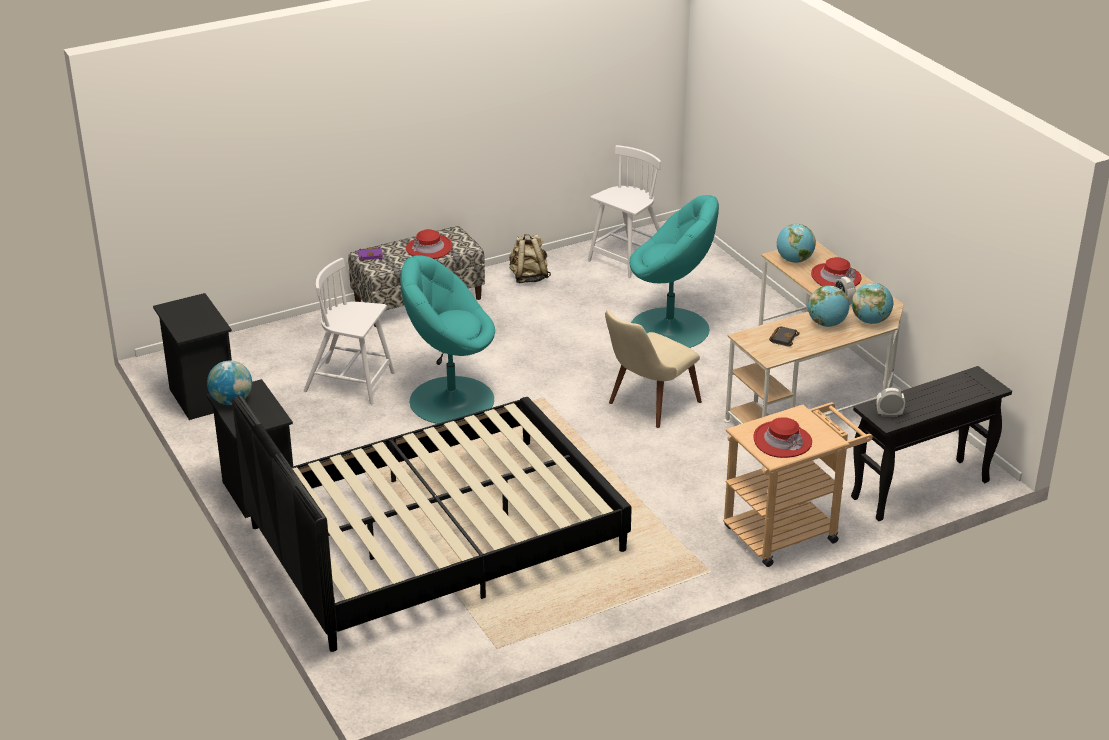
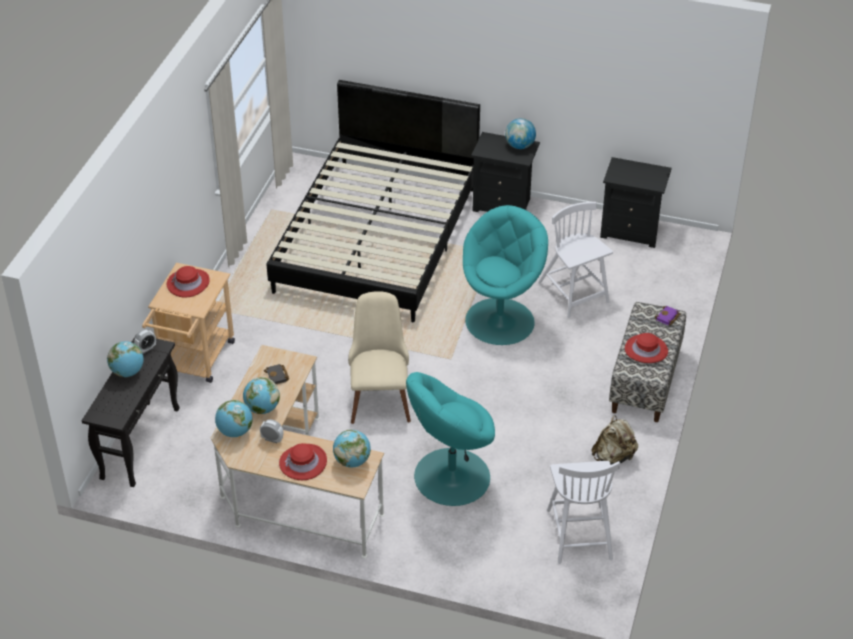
camera: 135 degrees right, 10 degrees up
(351, 383) = (574, 293): white chair -> white chair turned 90 degrees counterclockwise
(928, 405) = (127, 372): none -> globe

